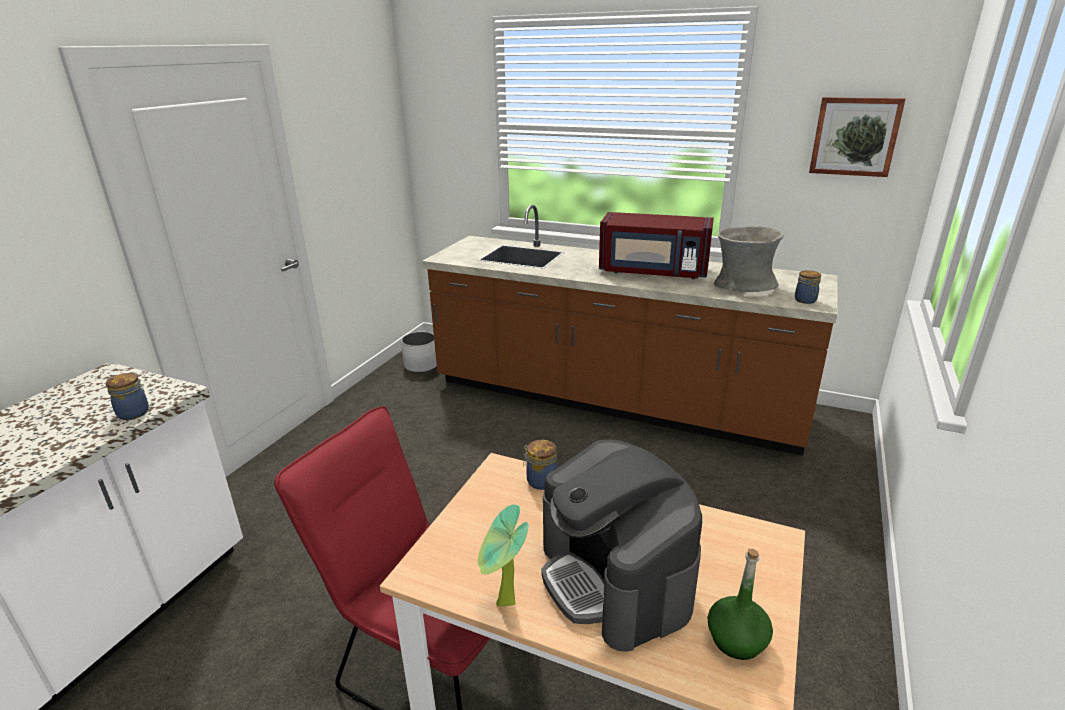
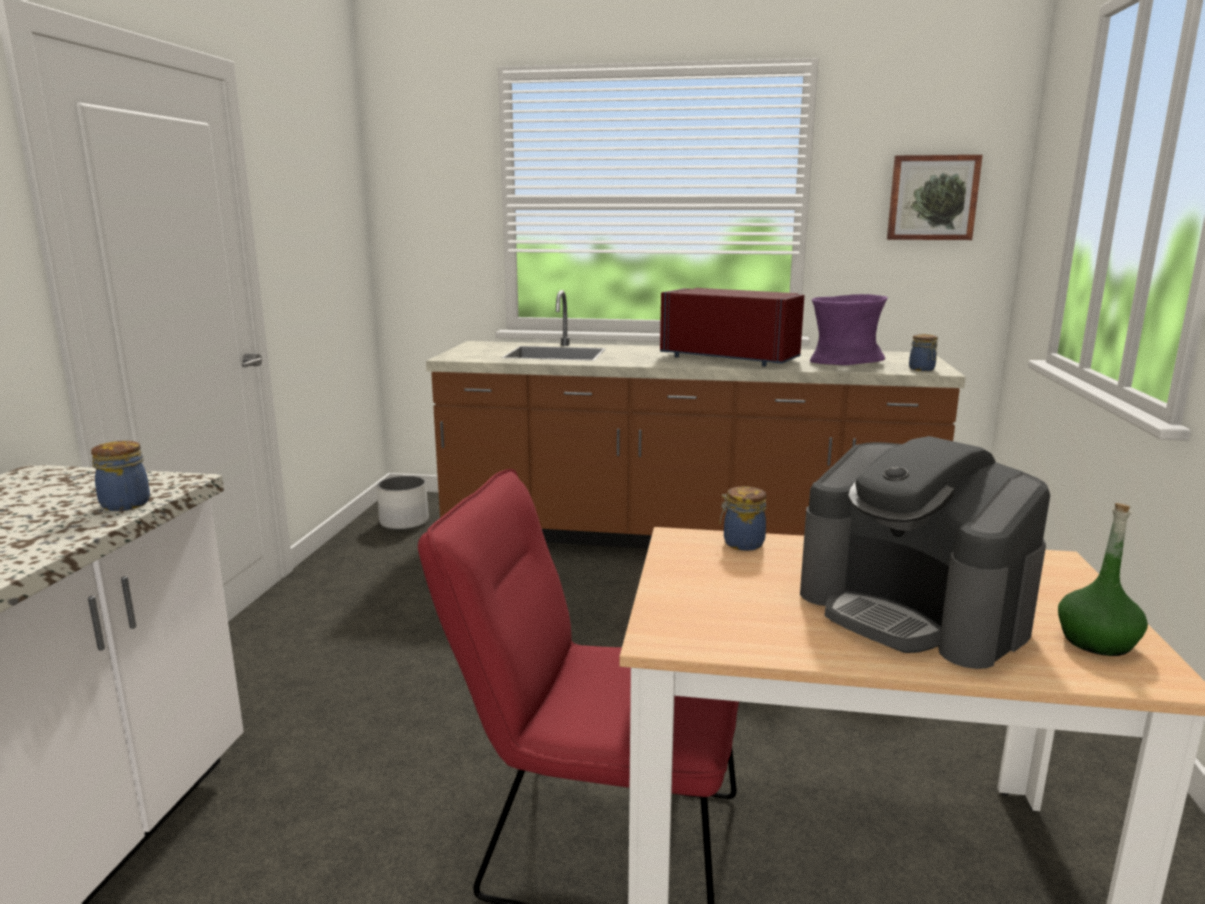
camera: 15 degrees left, 10 degrees down
(504, 606) = (803, 651): potted plant -> none
(653, 272) = (730, 358): red microwave -> red microwave turned 150 degrees counterclockwise
(743, 286) = (844, 363): grey vase -> purple vase

